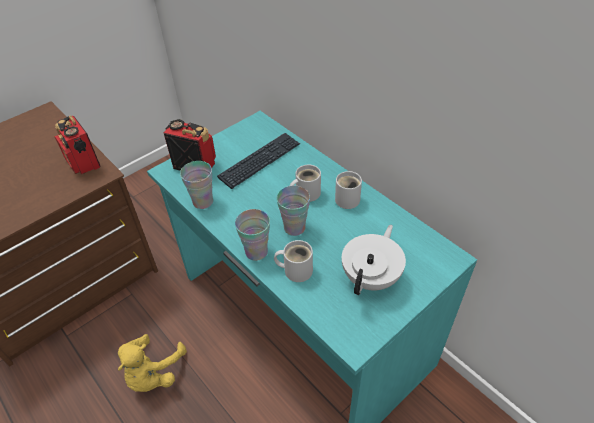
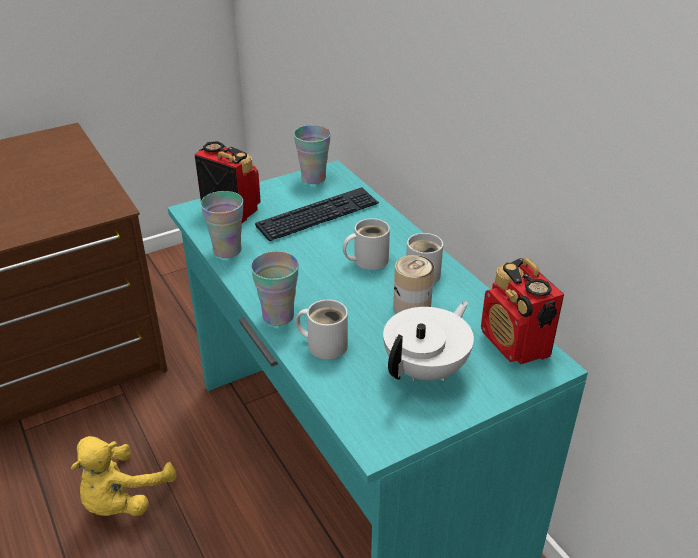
camera: 10 degrees right, 10 degrees down
(83, 163) = (93, 193): radio -> radio (515, 344)
(294, 228) = (339, 296): cup -> cup (313, 178)
(347, 227) = (412, 307): none -> can

